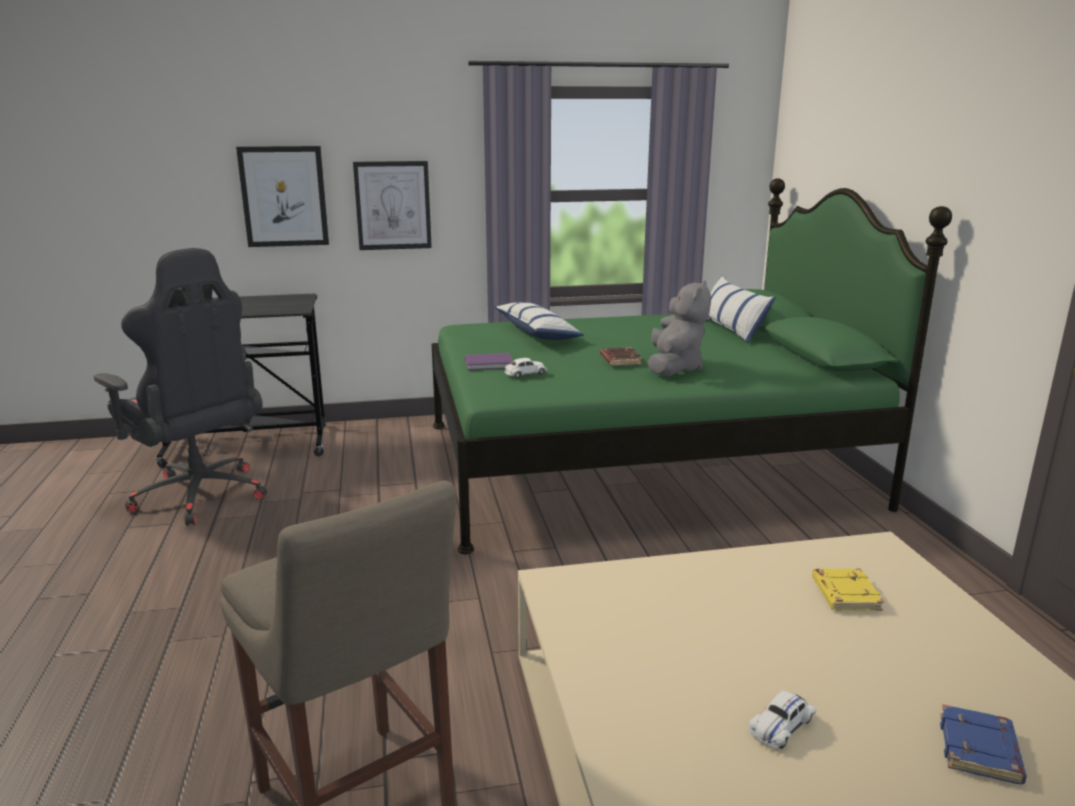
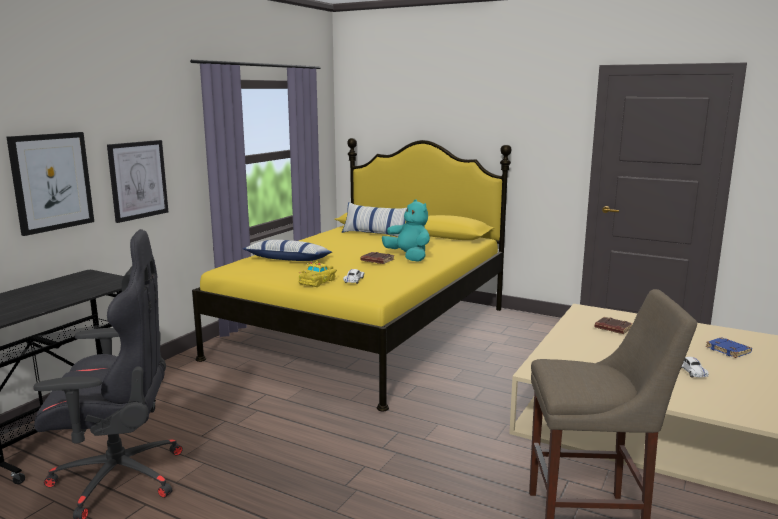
camera: 50 degrees left, 5 degrees down
(490, 364) = (318, 282): purple book -> yellow toy car
(640, 464) = (365, 332): green bed -> yellow bed
(674, 368) = (409, 257): grey plush toy -> turquoise plush toy
(844, 594) = (612, 328): yellow book -> brown book

